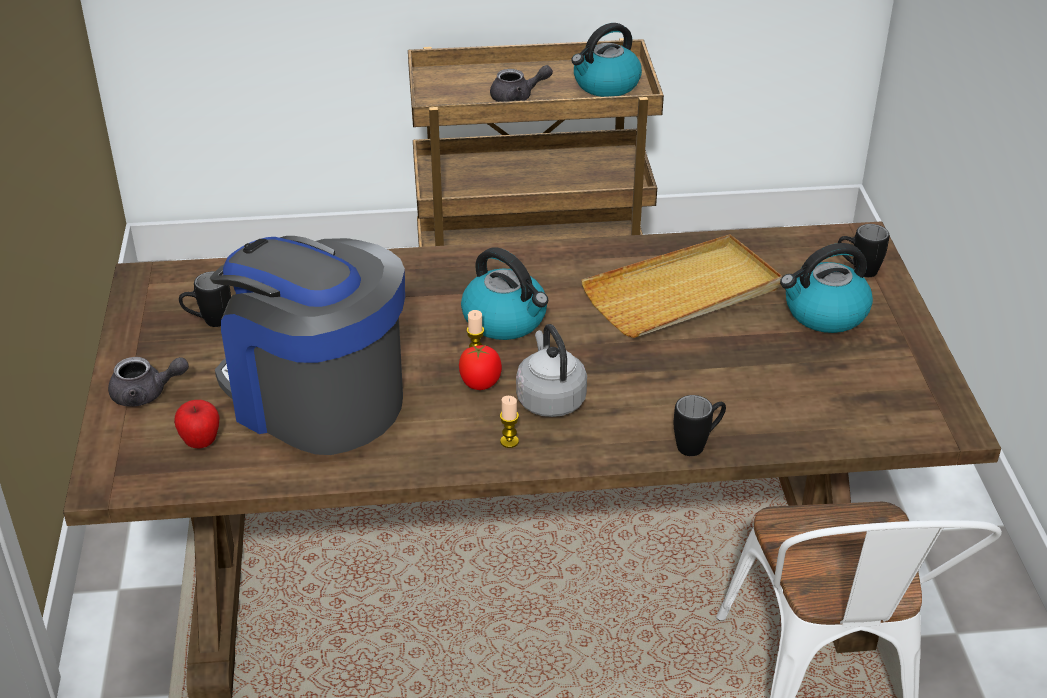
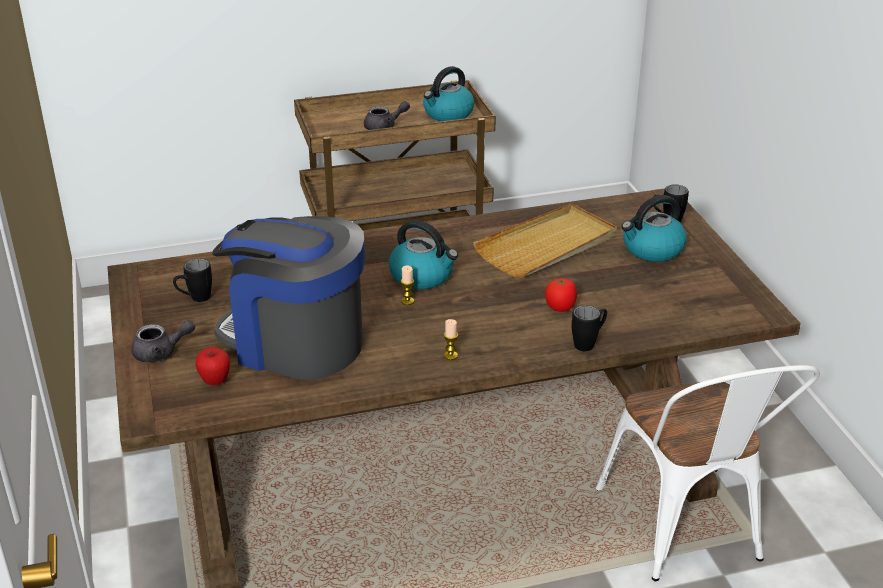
camera: 10 degrees left, 5 degrees down
(480, 383) = (417, 319): tomato -> tomato (560, 307)
(549, 398) = (471, 324): grey kettle -> none

